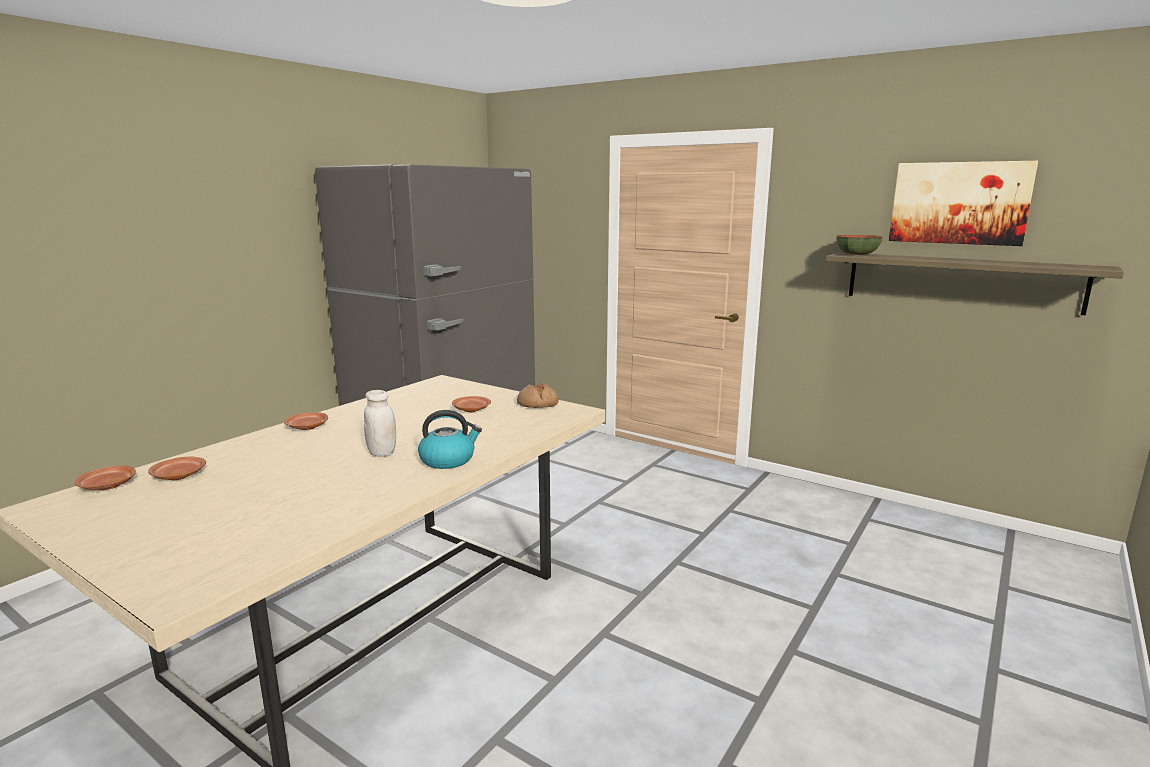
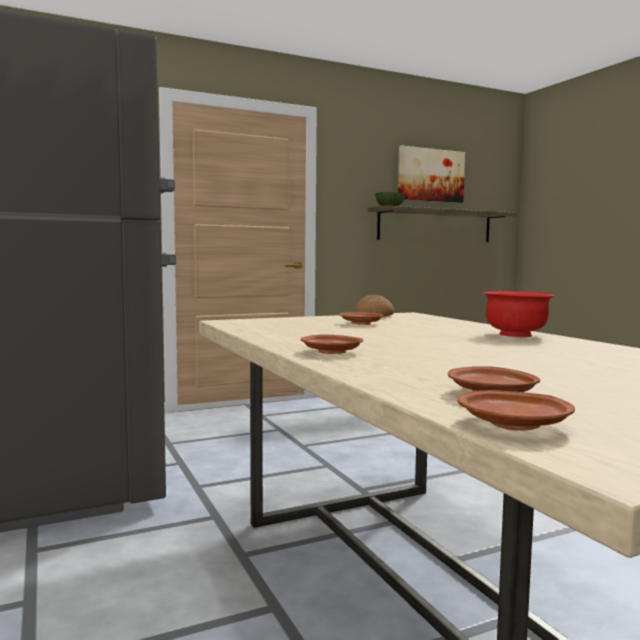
camera: 60 degrees left, 10 degrees down
(382, 453) = (474, 343): white jar -> none
(448, 460) = (516, 335): kettle -> red bowl

